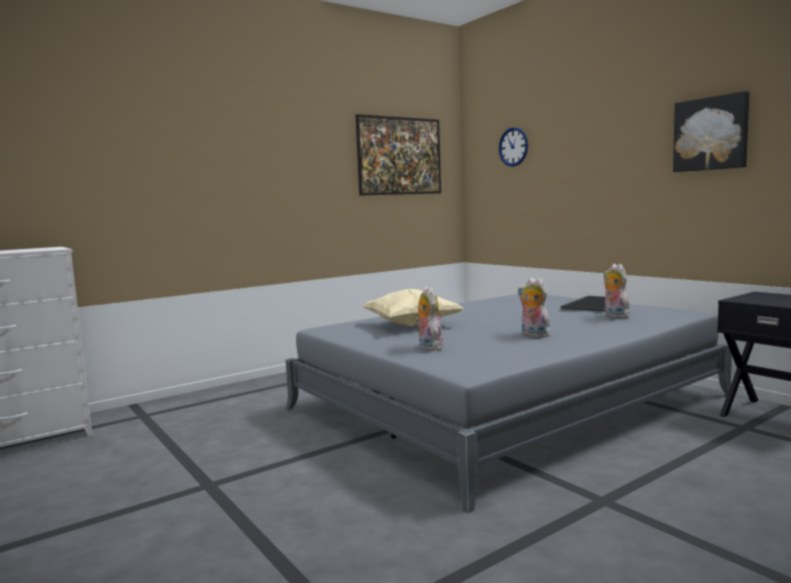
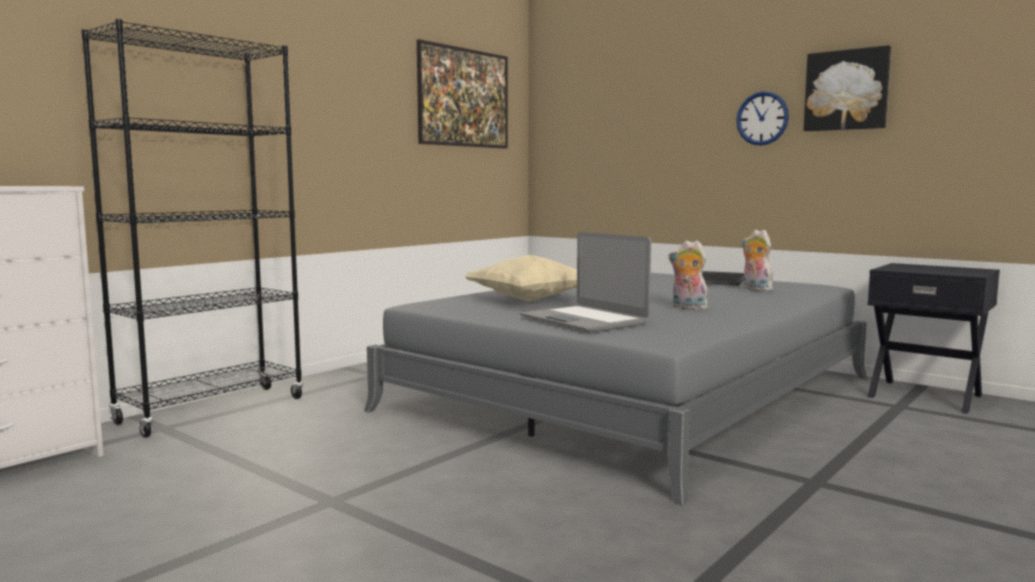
camera: 15 degrees left, 0 degrees up
(184, 402) = (212, 410): none -> black bookcase
(428, 347) = (584, 320): plush toy -> laptop
(513, 147) = (601, 95): wall clock -> wall clock (762, 118)

